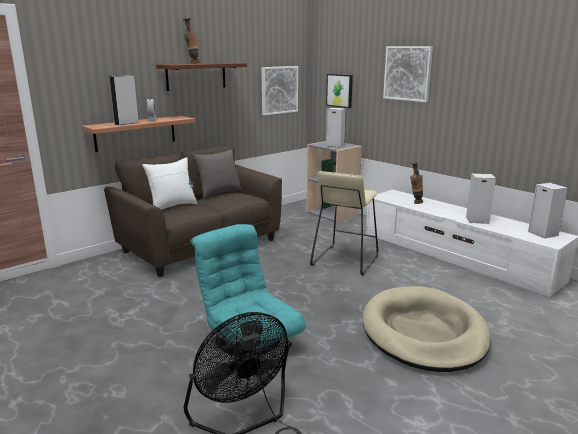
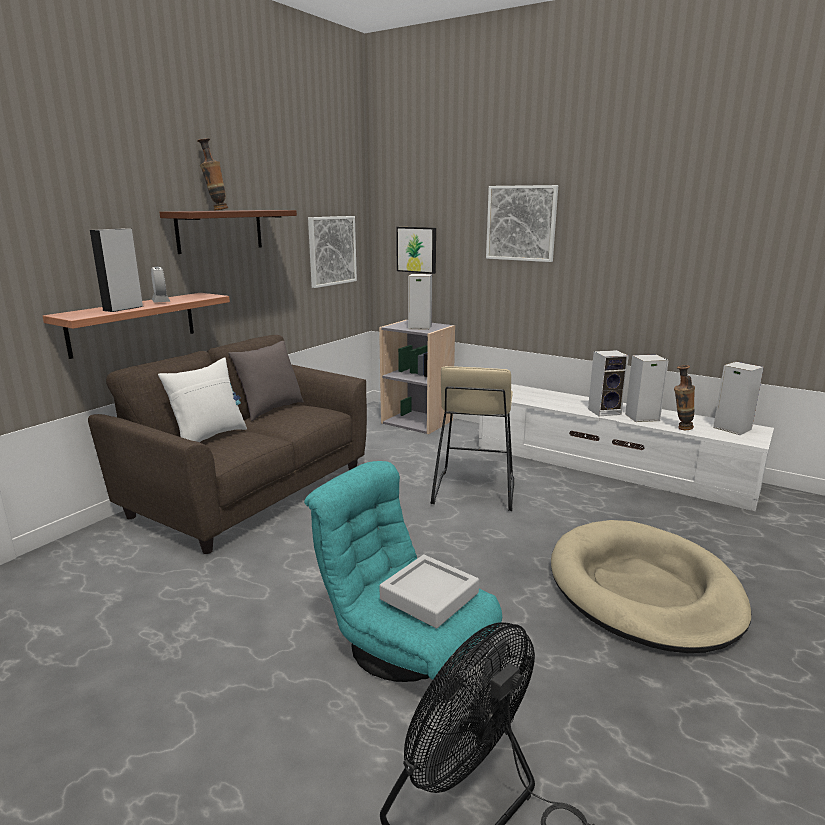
camera: 15 degrees left, 0 degrees up
(260, 308) = (429, 596): none -> grey tray
(415, 202) = (547, 399): vase -> vase (680, 428)
(452, 214) = (605, 411): none -> speaker

